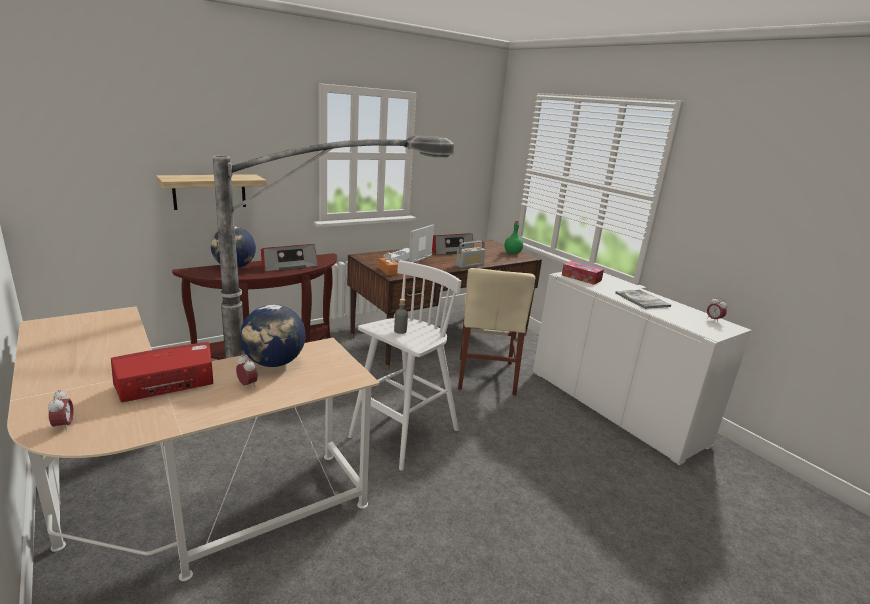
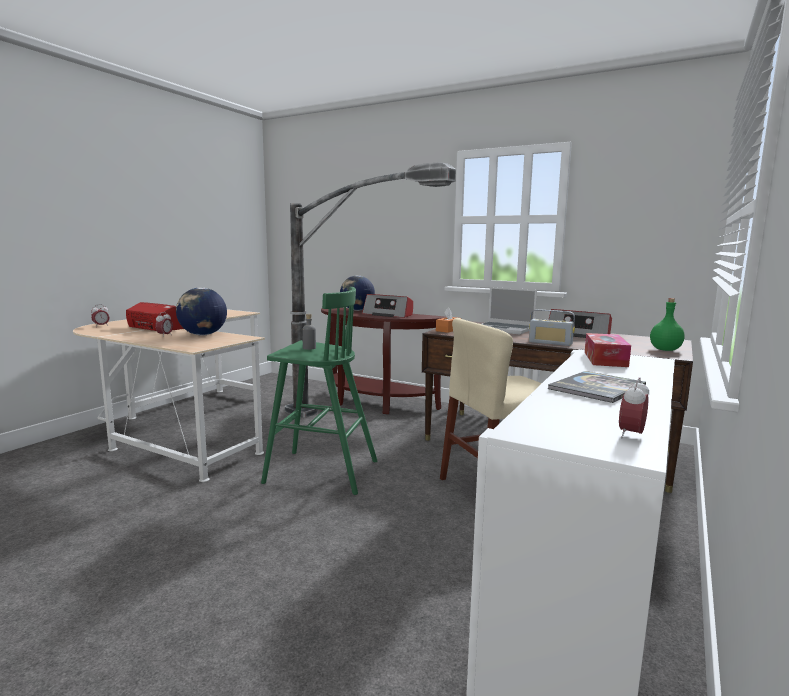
camera: 65 degrees right, 10 degrees down
(209, 191) = (367, 251): shelf -> none
(403, 434) = (319, 471): white stool -> green stool
(408, 258) = (505, 329): laptop -> laptop turned 150 degrees counterclockwise

